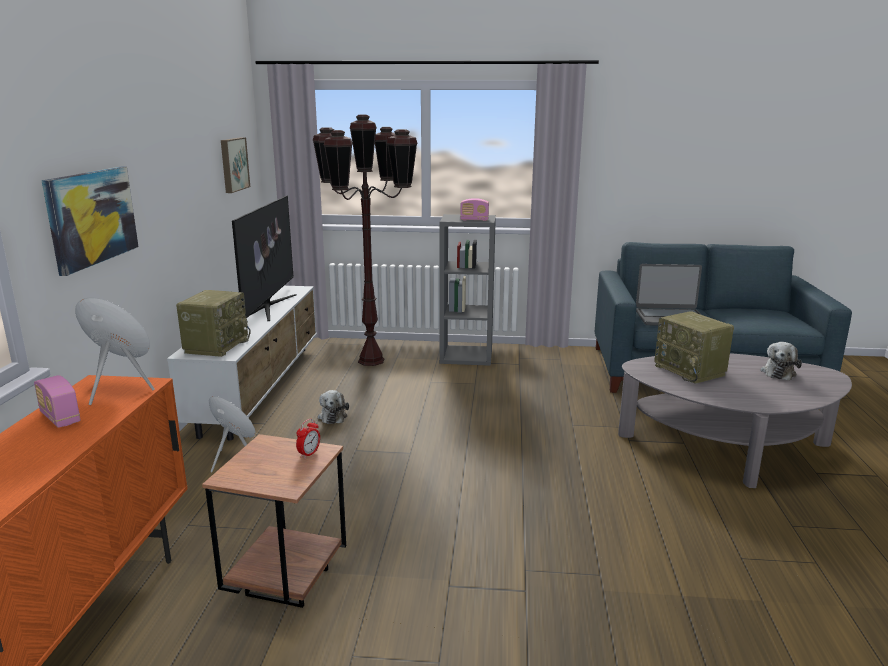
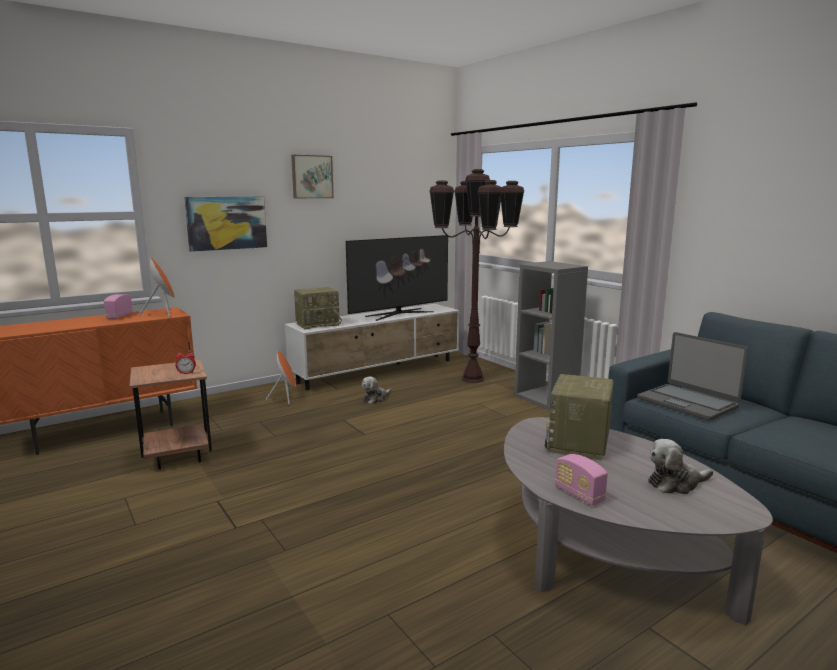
camera: 50 degrees right, 5 degrees down
(233, 164) = (409, 208): picture -> picture (311, 177)
(474, 220) = (549, 266): radio -> radio (579, 494)

